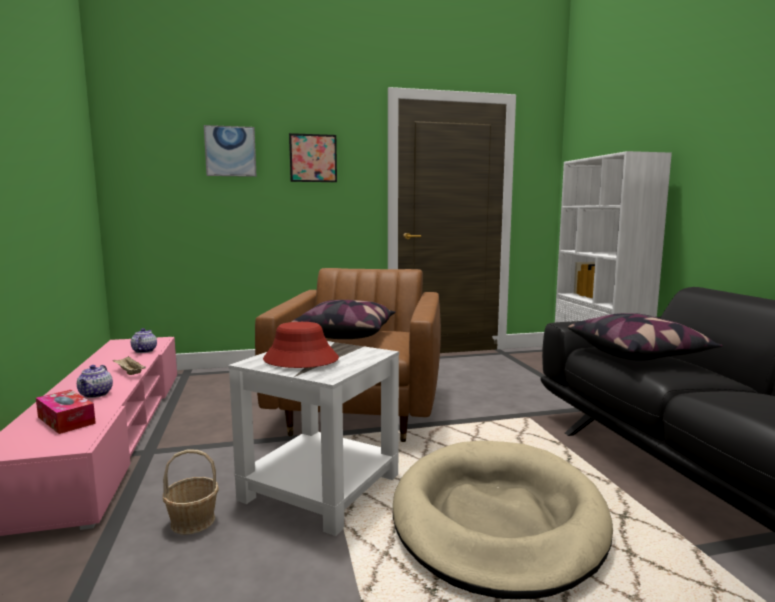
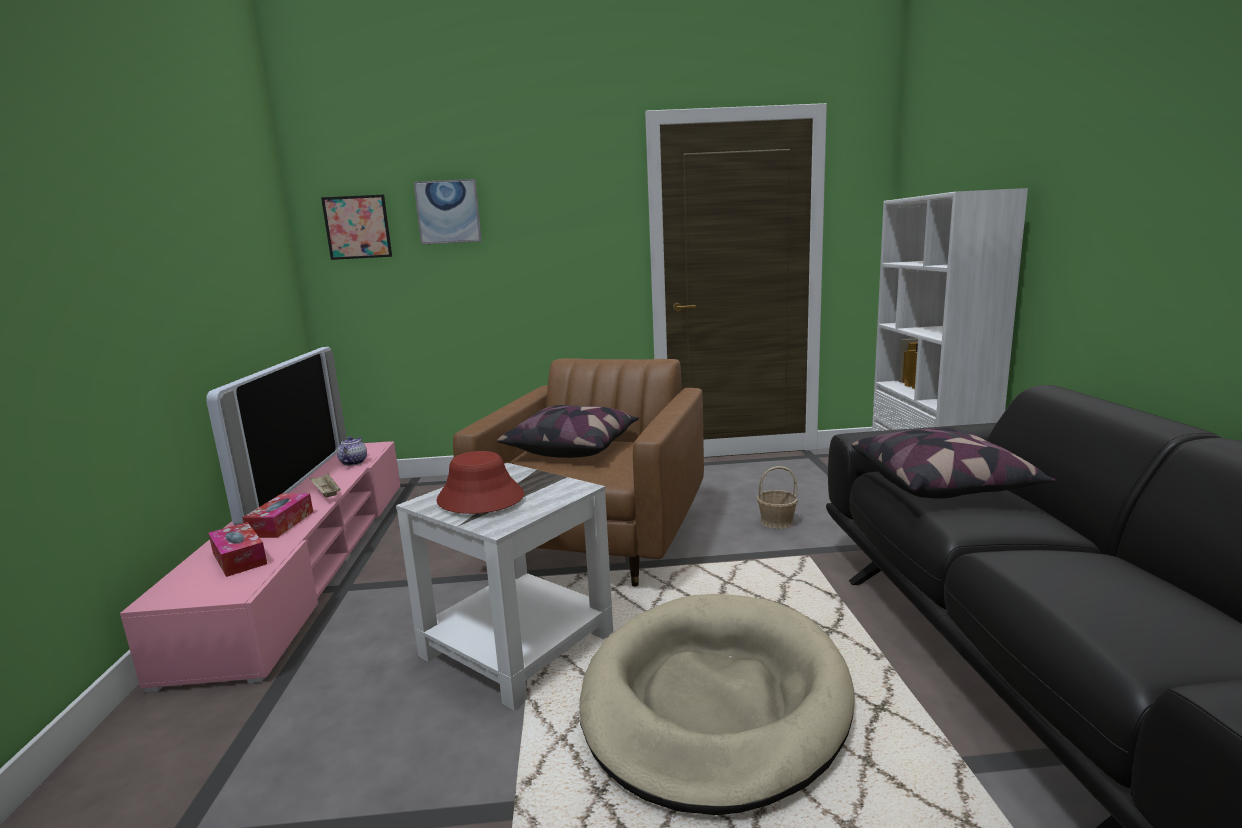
camera: 10 degrees right, 5 degrees up
(93, 363) = (293, 480): none -> television
(96, 394) = (281, 524): teapot -> tissue box
(192, 521) = (364, 680): basket -> basket (776, 522)
(313, 158) = (551, 213): picture -> picture (357, 227)

